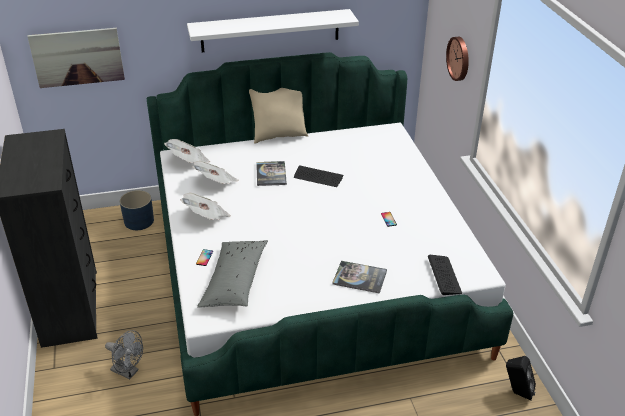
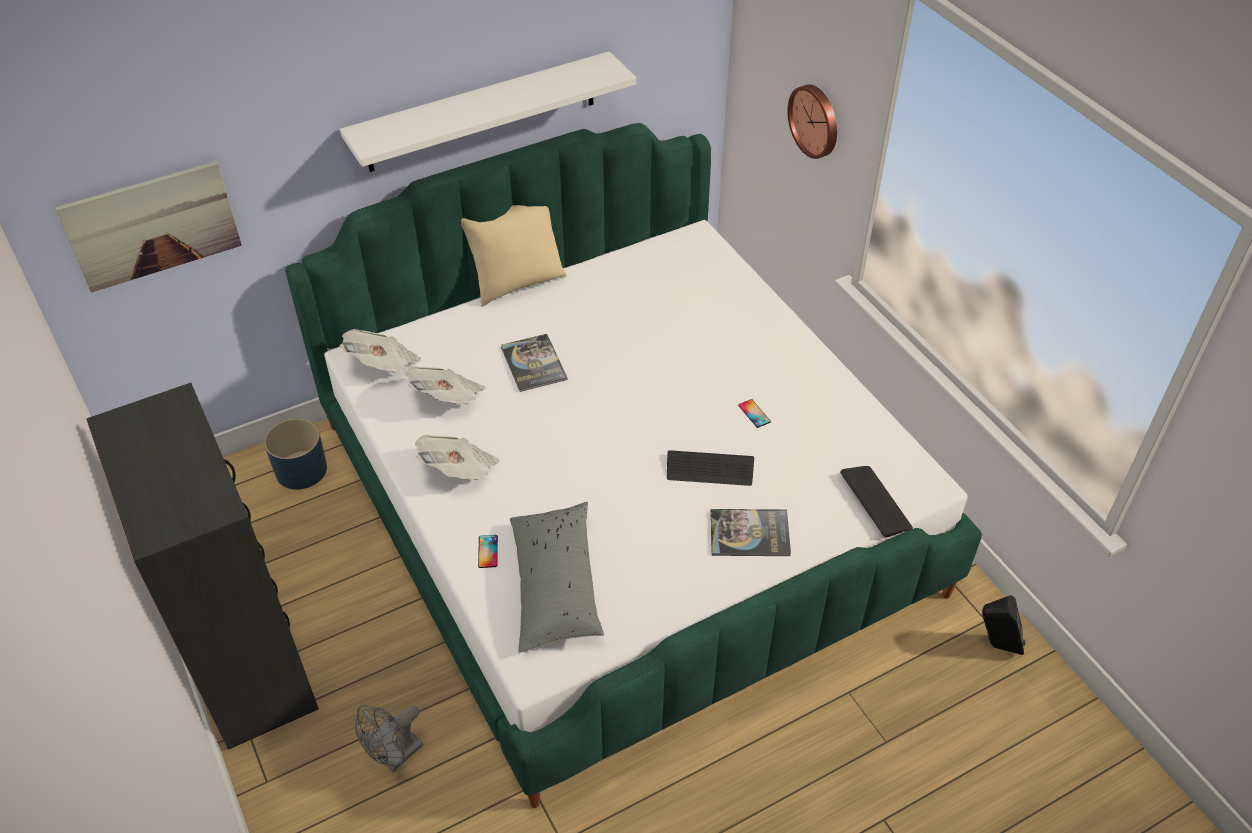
camera: 15 degrees left, 10 degrees up
(128, 372) = (395, 757): grey fan -> grey fan turned 120 degrees clockwise
(318, 177) = (613, 354): keyboard -> keyboard (709, 469)

